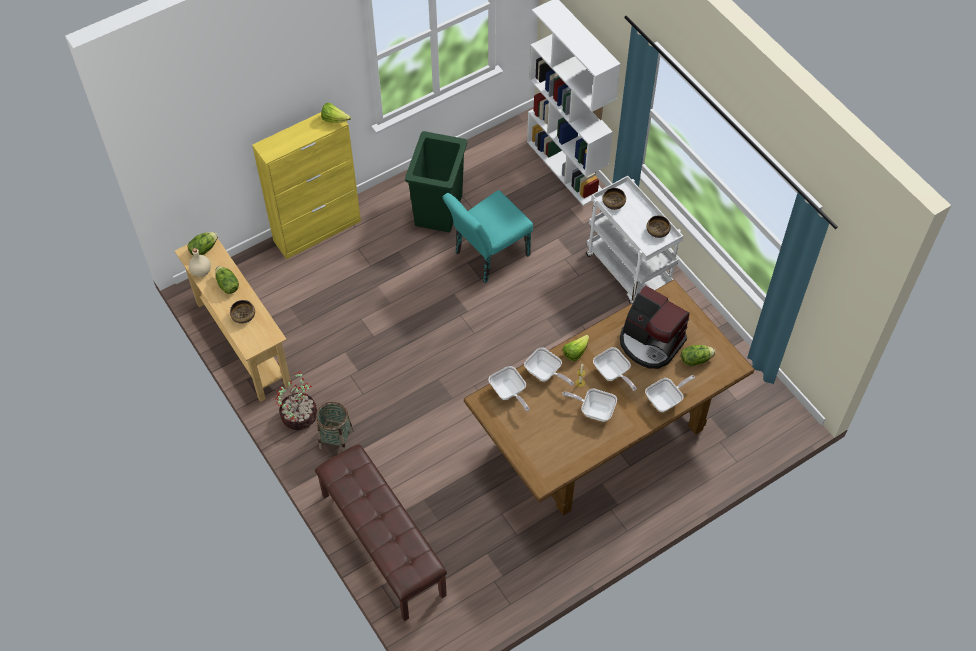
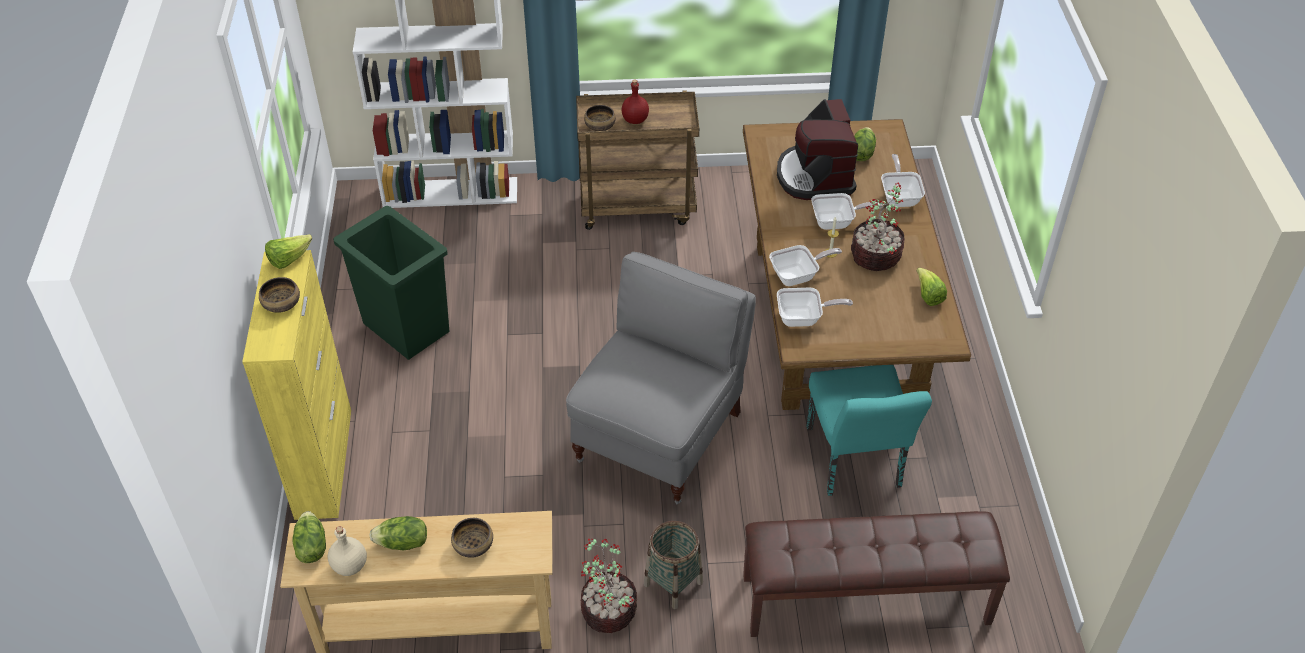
camera: 60 degrees left, 10 degrees down
(440, 380) = (660, 435): none -> grey chair
(487, 256) = (515, 313): turquoise chair -> turquoise chair (855, 464)
(575, 352) = (785, 239): lettuce -> lettuce (928, 296)
(594, 410) = (876, 257): frying pan -> potted plant
(629, 271) = (638, 206): white cart -> brown cart
(634, 218) = (634, 120): none -> red bottle
(650, 342) = (814, 176): coffee machine -> coffee machine turned 105 degrees clockwise
(657, 231) = (667, 111): bowl -> bowl (281, 304)

